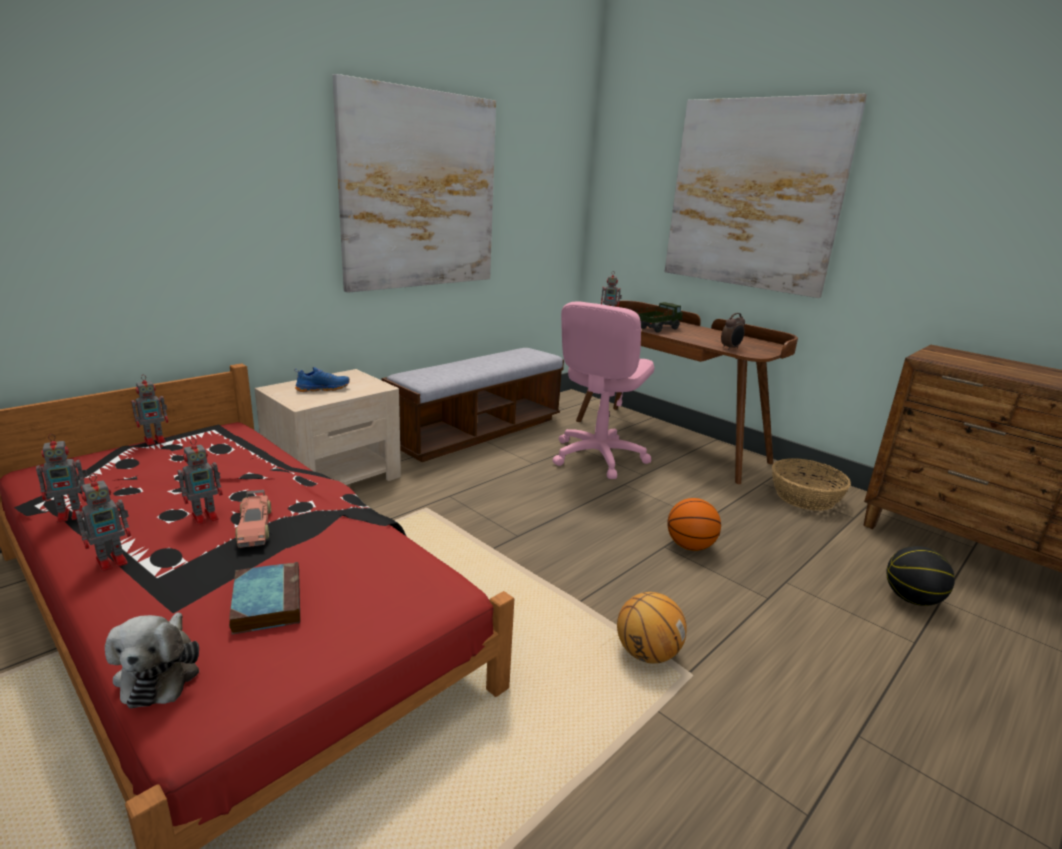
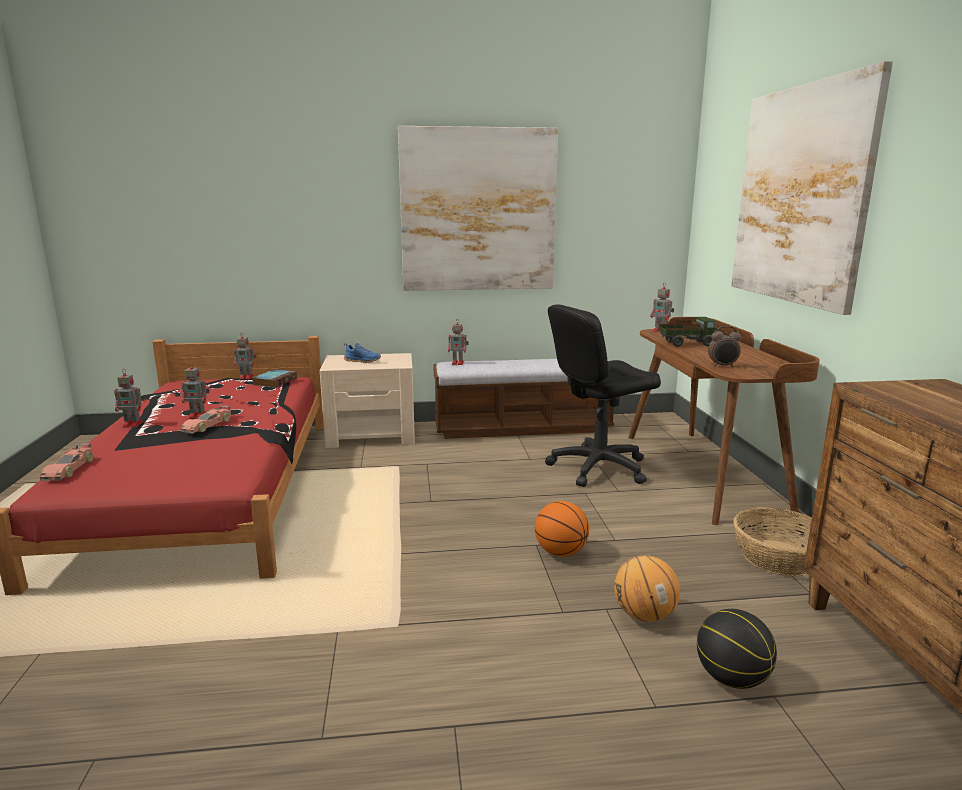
camera: 40 degrees right, 5 degrees down
(72, 514) = (154, 402): toy robot -> toy robot (458, 363)
(160, 672) = (69, 469): plush toy -> toy car
(266, 601) = (151, 458): book -> book (275, 381)
(598, 457) = (598, 468): pink office chair -> black office chair
(646, 653) = (390, 600): basketball -> basketball (644, 615)

